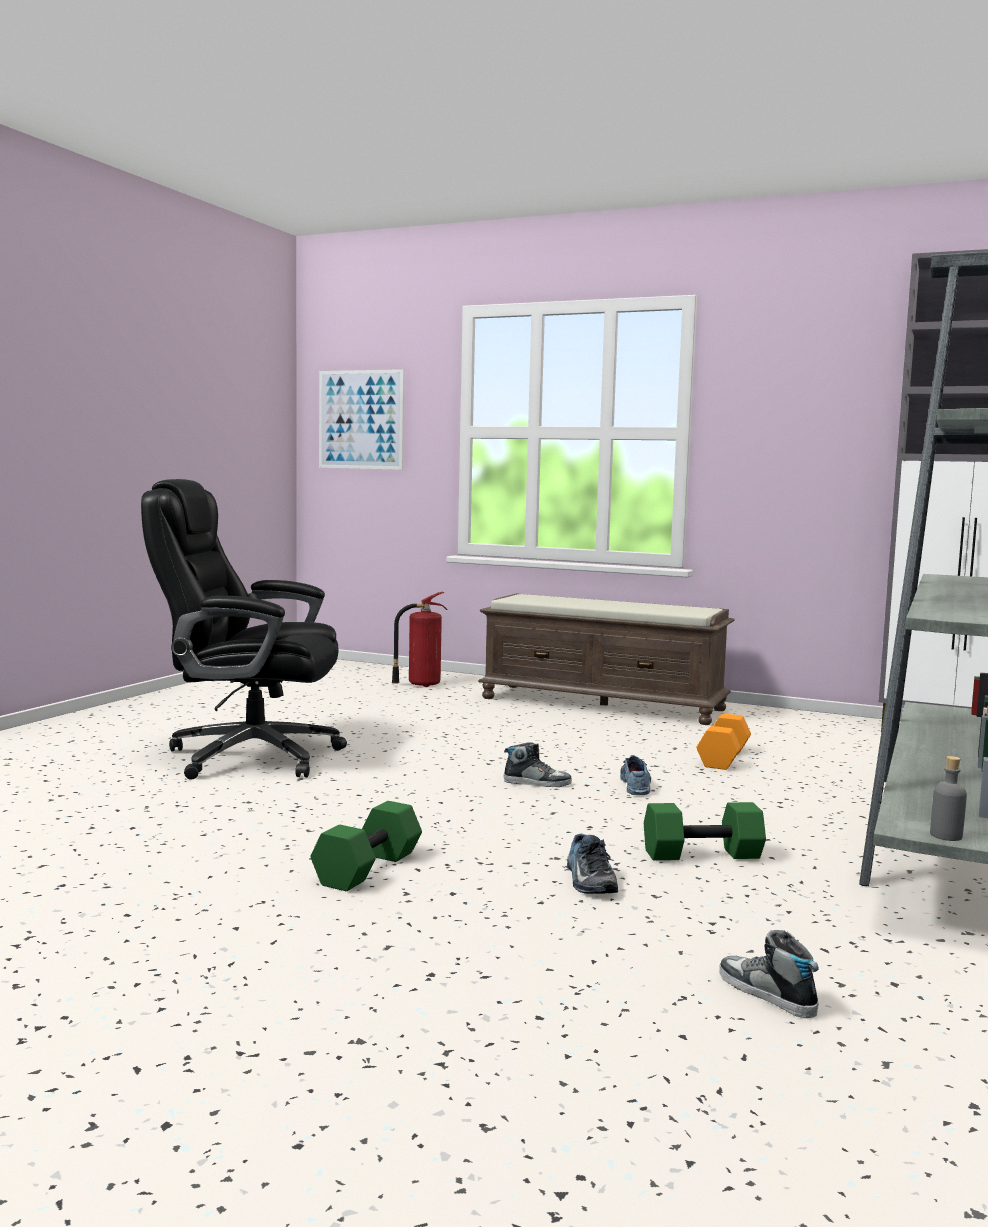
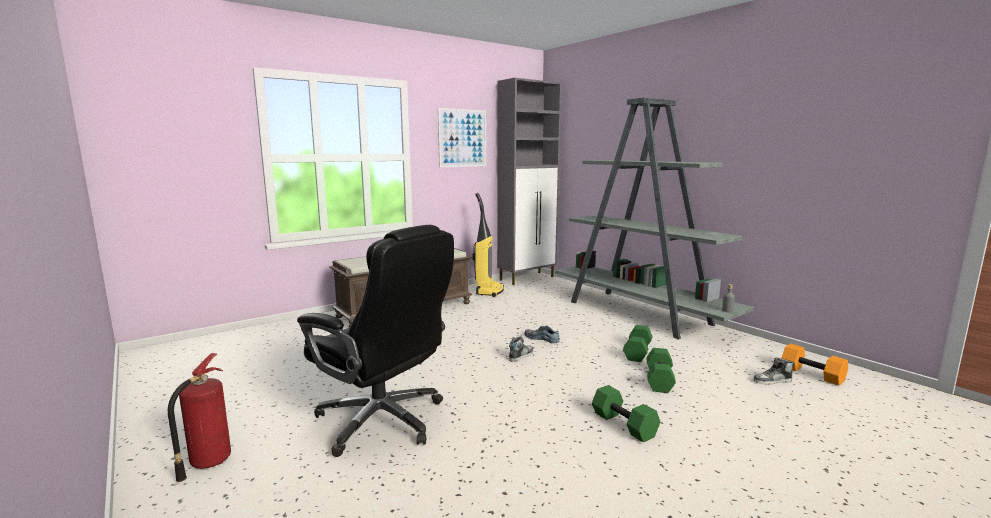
camera: 60 degrees left, 5 degrees up
(249, 756) = (383, 421): black office chair -> black office chair turned 90 degrees counterclockwise
(361, 419) = (163, 150): picture -> picture (462, 138)
(421, 684) = (291, 335): fire extinguisher -> fire extinguisher (208, 462)
(588, 880) = (658, 380): shoe -> green dumbbell
(724, 758) = (521, 315): orange dumbbell -> orange dumbbell (813, 374)
(802, 725) = (489, 291): none -> vacuum cleaner

